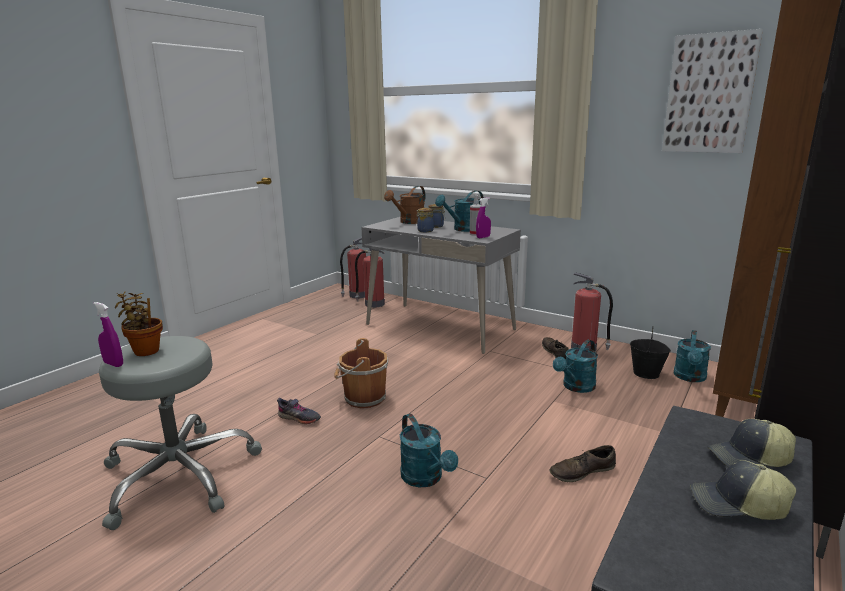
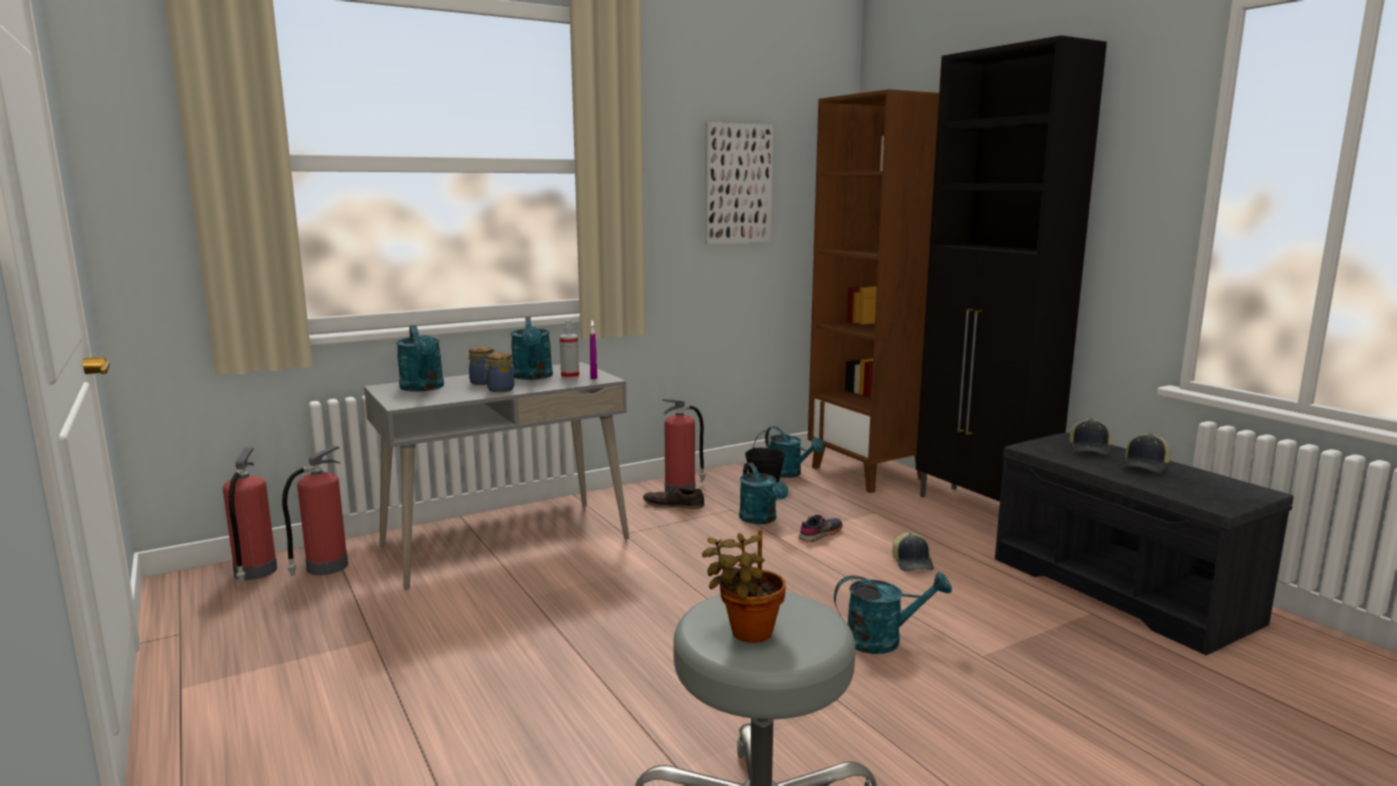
camera: 65 degrees left, 5 degrees down
(113, 364) = (790, 660): purple spray bottle -> none
(299, 418) = (673, 702): grey shoe -> grey shoe (820, 534)
(363, 398) = (663, 641): brown bucket -> none
(409, 222) = (423, 388): brown watering can -> turquoise watering can
(582, 471) = (913, 563): brown shoe -> cap

